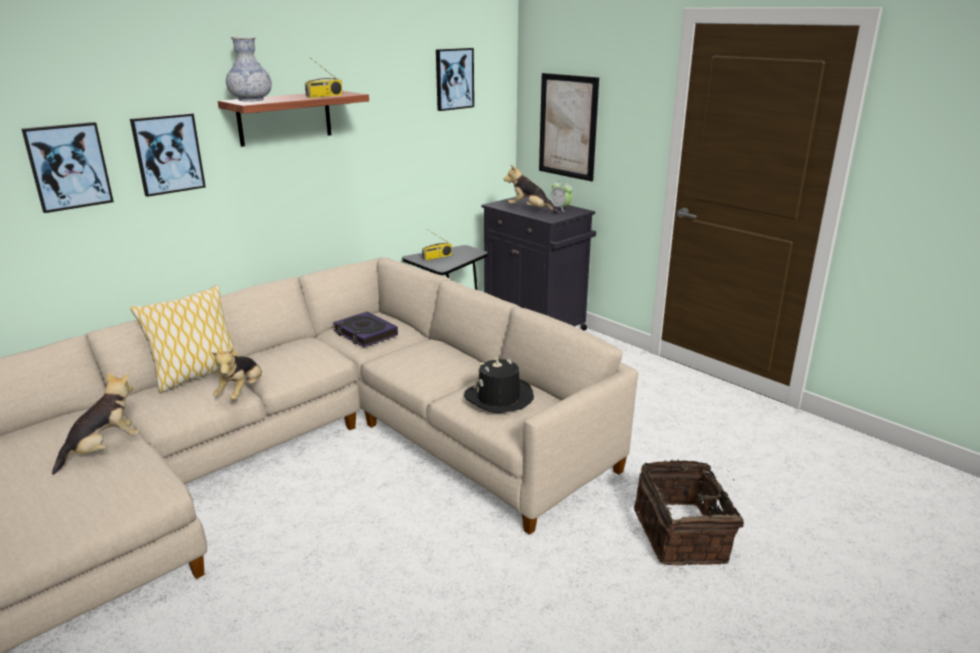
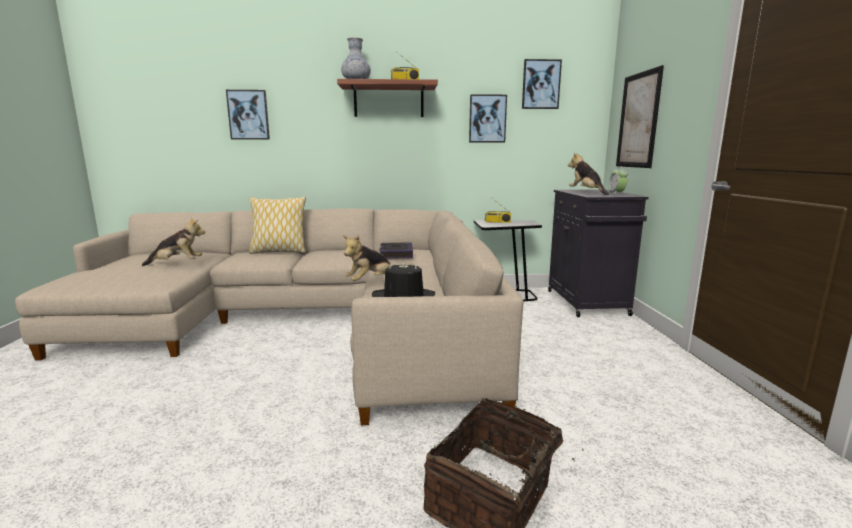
camera: 40 degrees right, 10 degrees down
(168, 154) = (306, 115): picture -> picture (487, 119)
(241, 392) = (281, 262): plush toy -> plush toy (370, 282)

